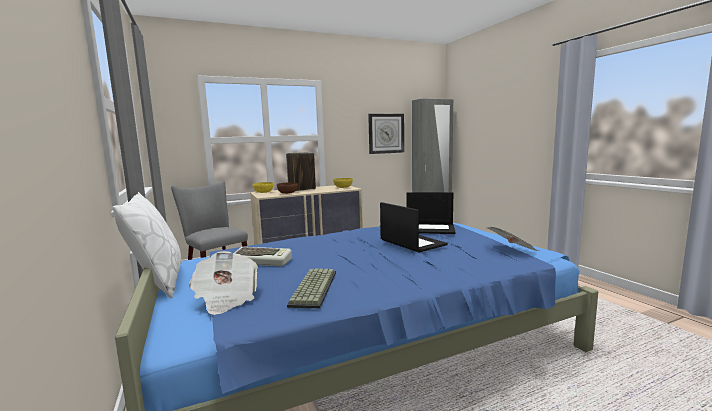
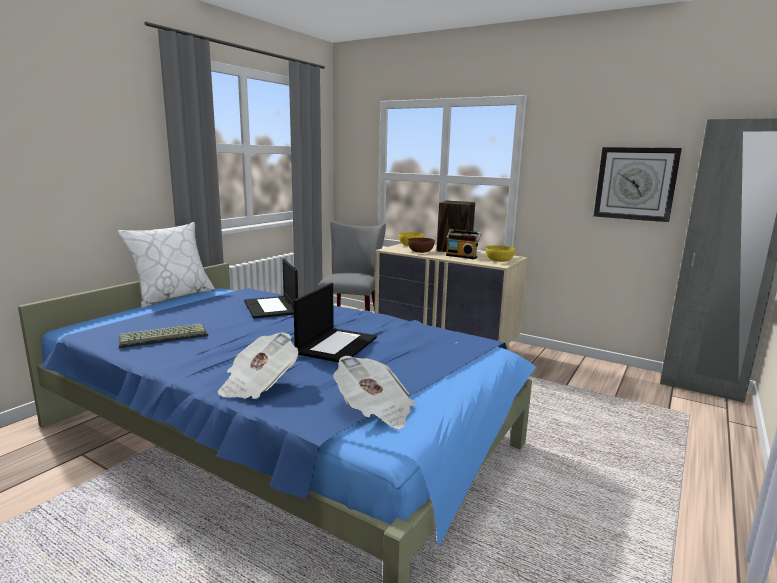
camera: 55 degrees right, 5 degrees up
(226, 298) = (136, 319): newspaper -> newspaper (258, 385)
(262, 261) = (229, 307): keyboard -> none
(319, 190) = (462, 256): none -> radio
(430, 229) = (418, 344): laptop -> laptop (271, 307)

